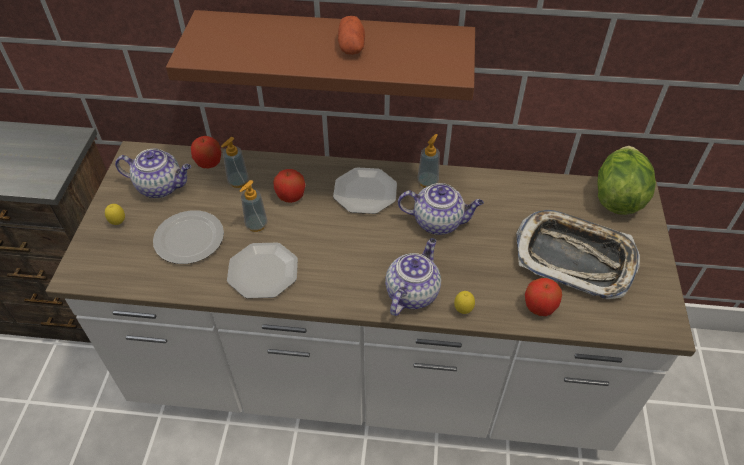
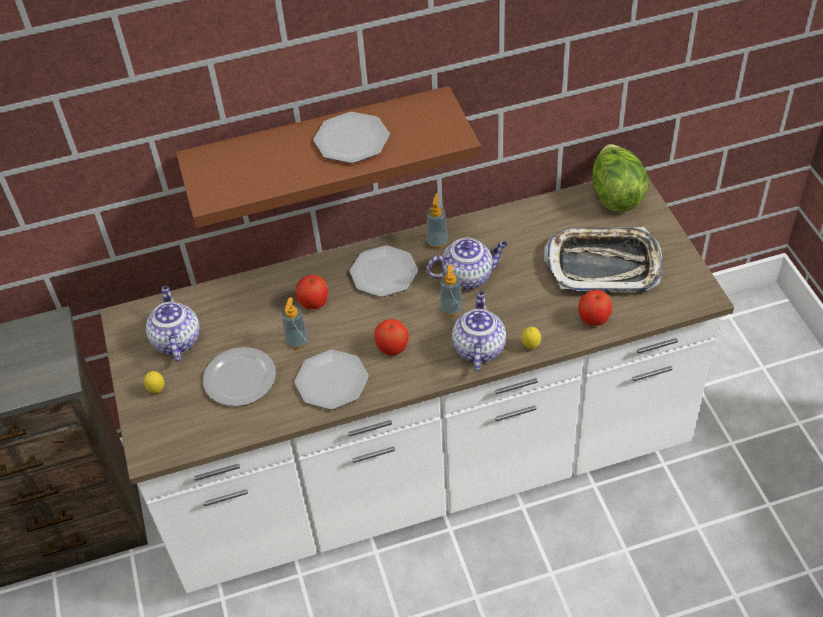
camera: 20 degrees left, 0 degrees up
(161, 186) = (176, 340): teapot -> teapot turned 90 degrees counterclockwise
(209, 163) = (209, 300): apple -> apple (392, 348)
(238, 181) = (252, 307): soap dispenser -> soap dispenser (451, 309)
(351, 46) = (351, 141): potato -> plate

